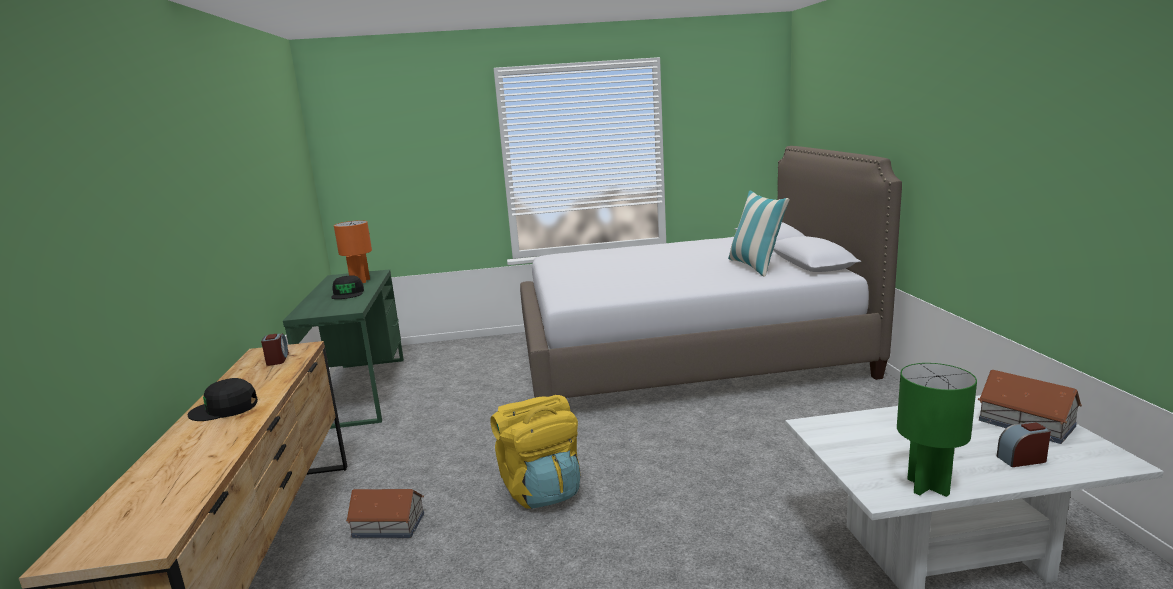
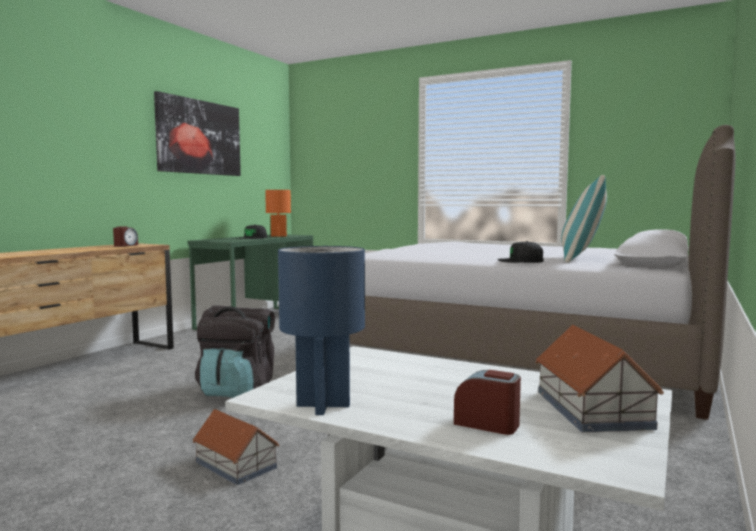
camera: 35 degrees right, 10 degrees down
(225, 408) = (42, 251): black cap -> black cap (521, 261)
(257, 173) = (199, 137): none -> picture
(388, 525) = (129, 377): toy house -> toy house (236, 464)
(541, 489) = (237, 391): yellow backpack -> black backpack
(927, 486) = (324, 405): green table lamp -> blue table lamp

